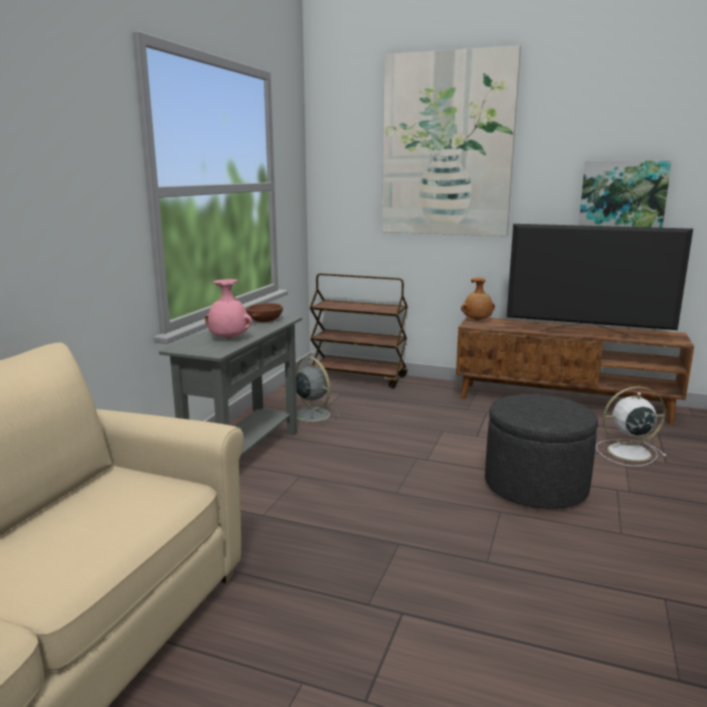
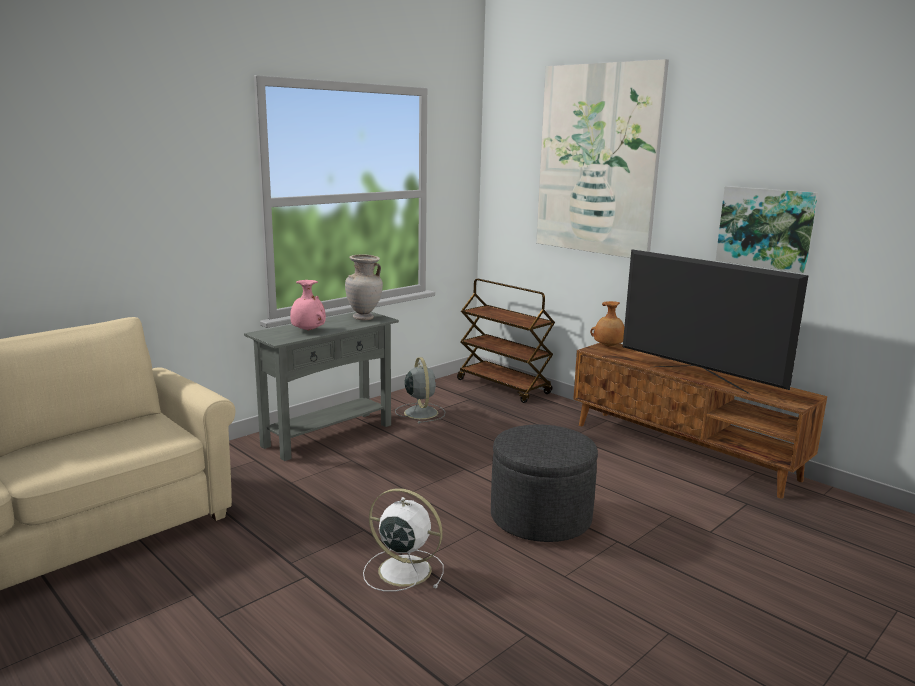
camera: 25 degrees right, 0 degrees up
(265, 320) = (364, 318): brown bowl -> beige vase
(627, 452) = (681, 512): white fan -> white fan (402, 570)

